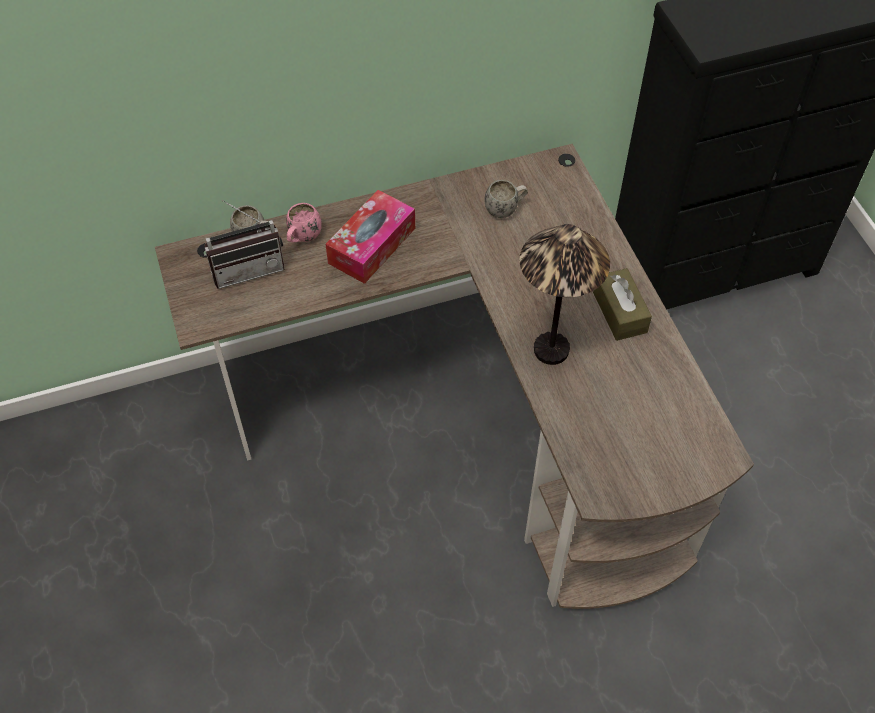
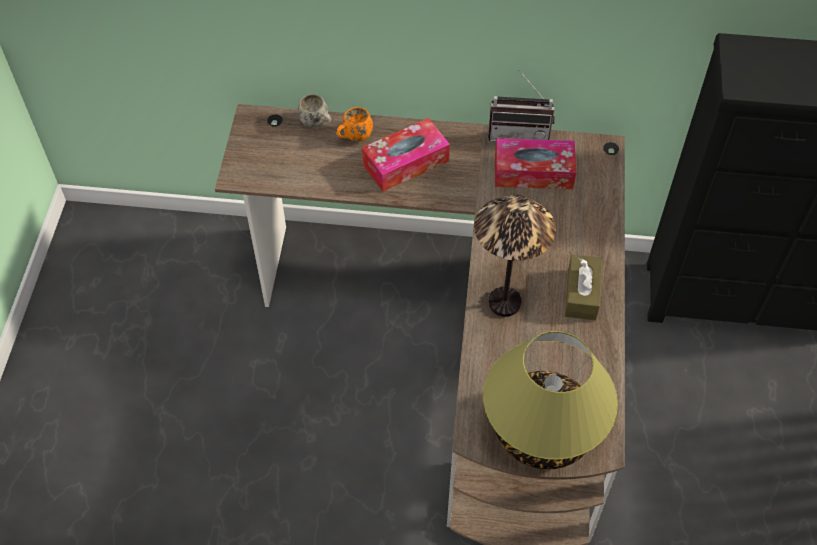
camera: 25 degrees right, 0 degrees up
(248, 268) = (298, 146): radio -> radio (519, 133)
(302, 238) = (354, 137): pink mug -> orange mug
(505, 209) = (533, 172): white mug -> tissue box
(660, 462) = (543, 431): none -> table lamp

